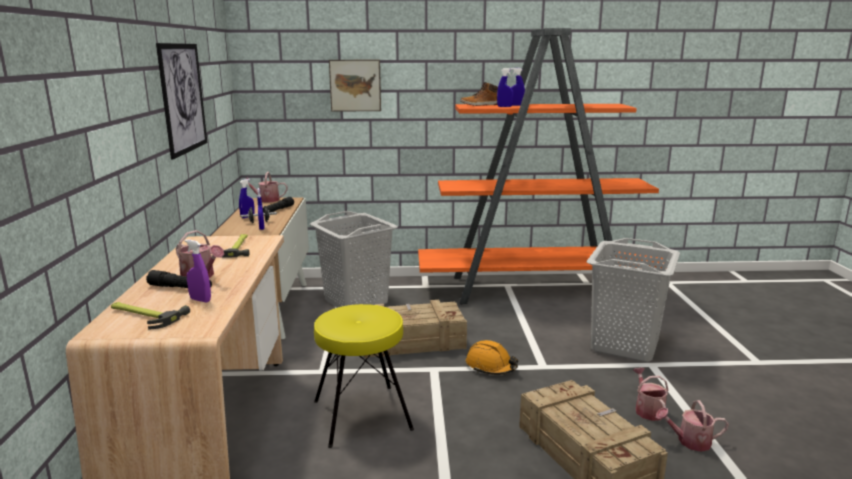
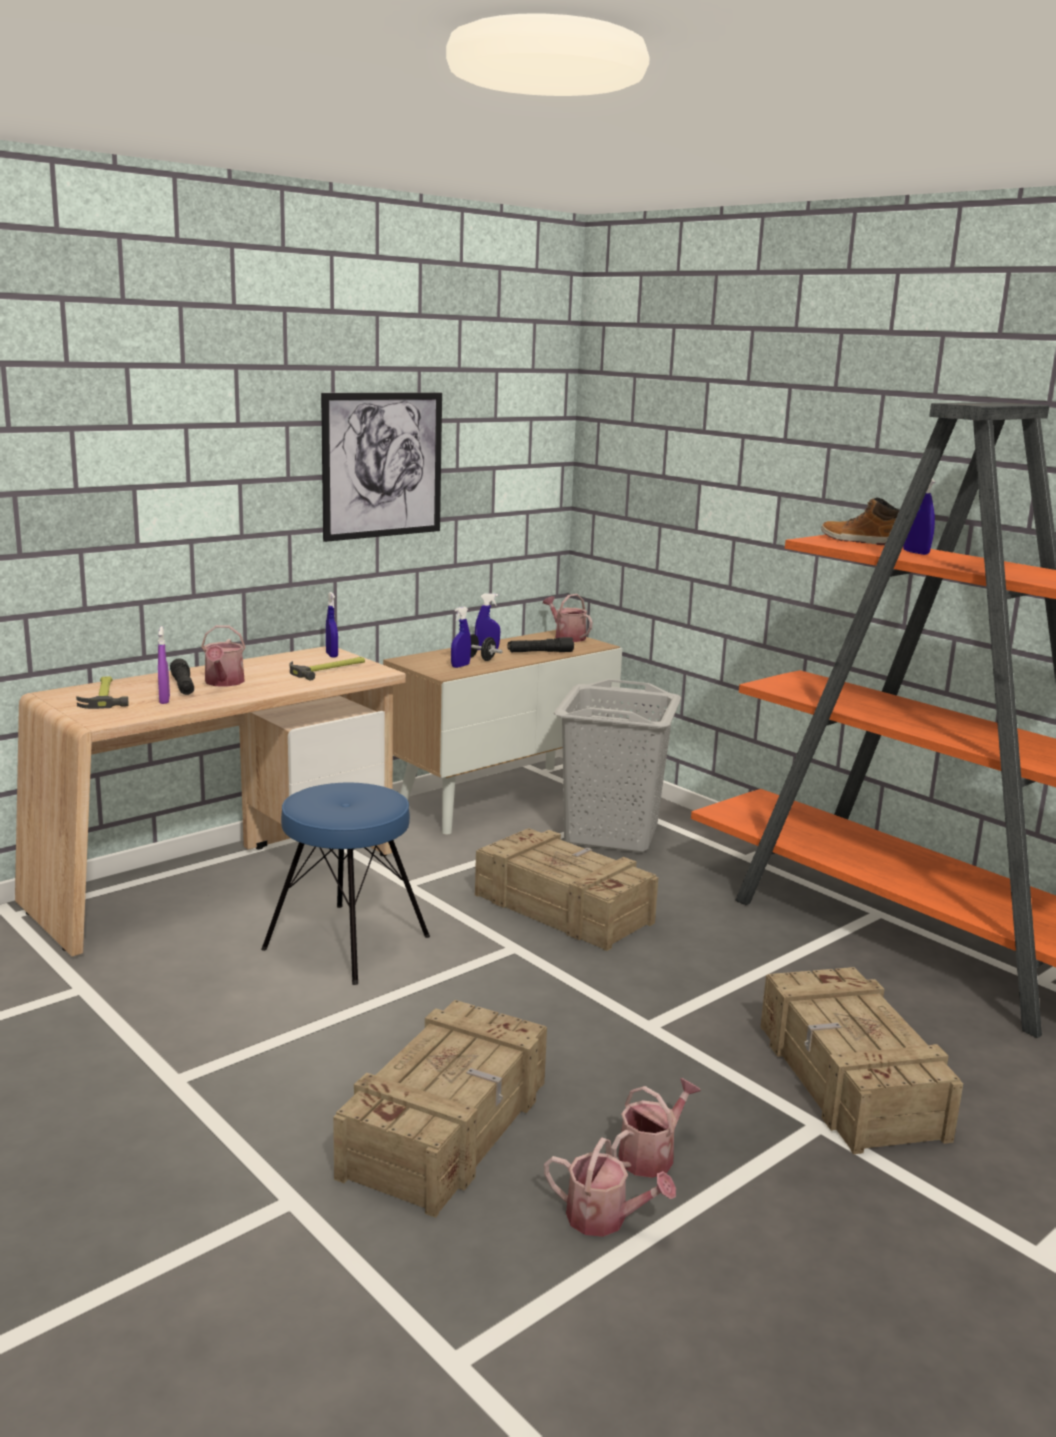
camera: 50 degrees right, 0 degrees up
(355, 85) = (718, 475): picture -> none
(363, 415) = (347, 943): yellow stool -> blue stool
(491, 366) = (584, 985): orange hard hat -> none
(504, 106) = (878, 550): blue spray bottle -> blue spray bottle (332, 655)
(625, 345) = (848, 1082): grey laundry basket -> crate
(689, 441) = (604, 1219): watering can -> watering can turned 150 degrees clockwise

